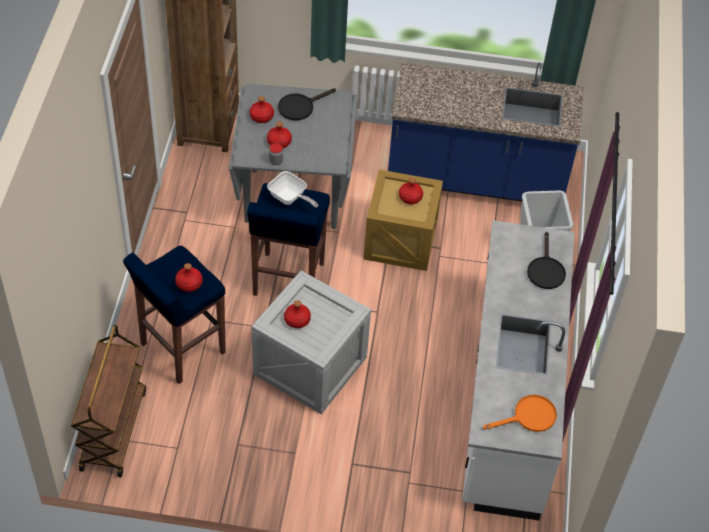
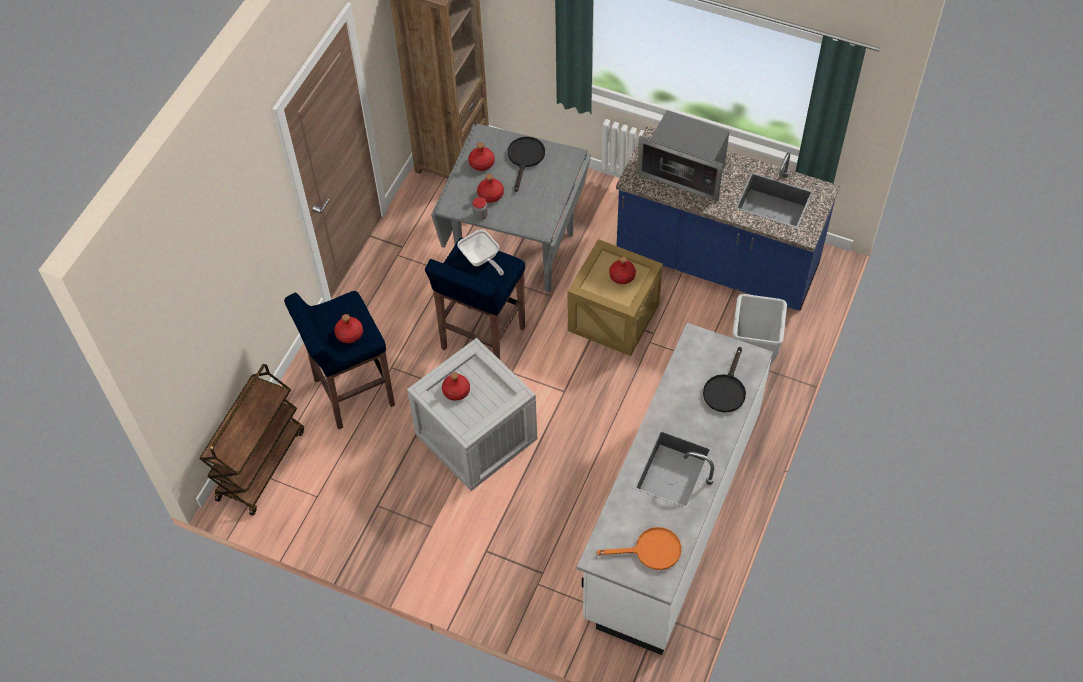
camera: 20 degrees right, 5 degrees up
(300, 107) = (525, 159): black frying pan -> black frying pan turned 120 degrees clockwise
(448, 95) = (685, 171): none -> microwave

